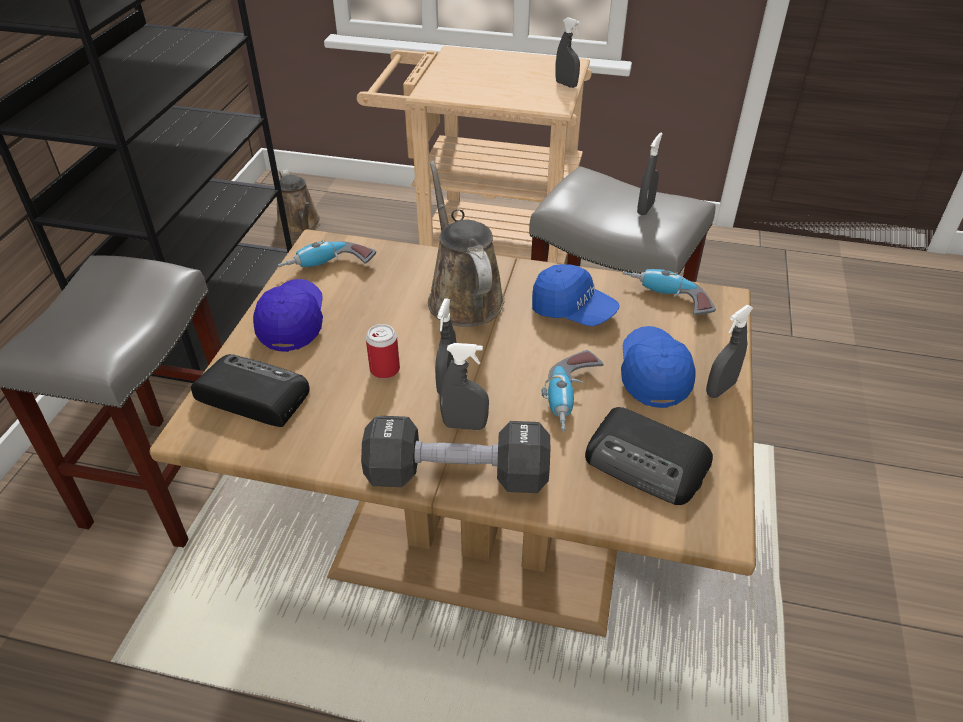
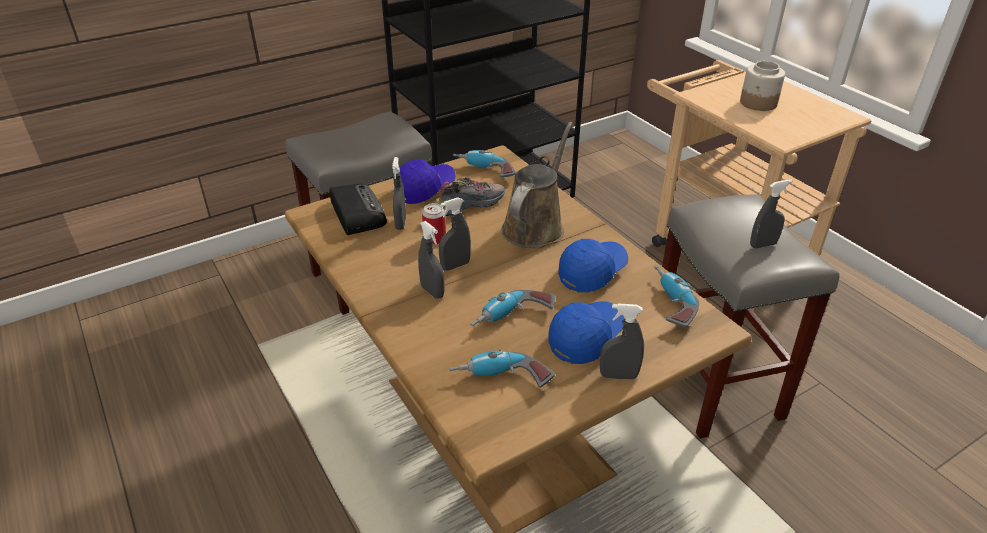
camera: 45 degrees right, 5 degrees down
(300, 224) = (606, 173): brown watering can -> none
(366, 311) = (470, 204): none -> shoe
(457, 475) = (392, 312): black dumbbell -> none
(491, 78) = (758, 103): none -> jar
(566, 84) = (816, 129): grey spray bottle -> grey spray bottle (400, 223)
(573, 310) = (592, 272): blue cap -> blue cap turned 120 degrees counterclockwise
(647, 463) = (501, 380): radio -> power drill

